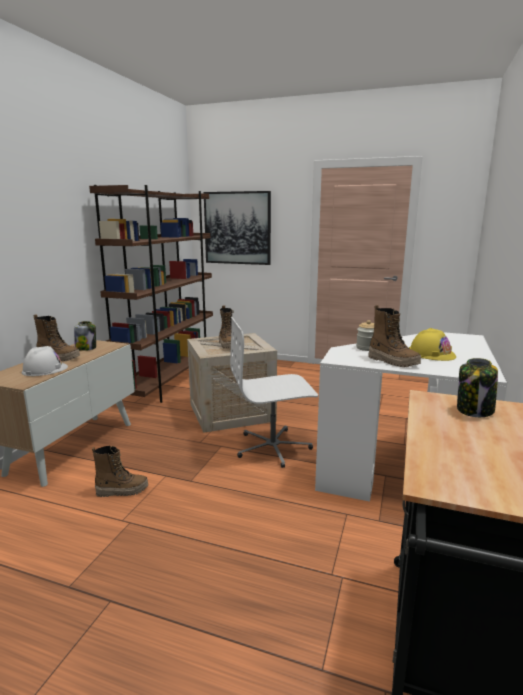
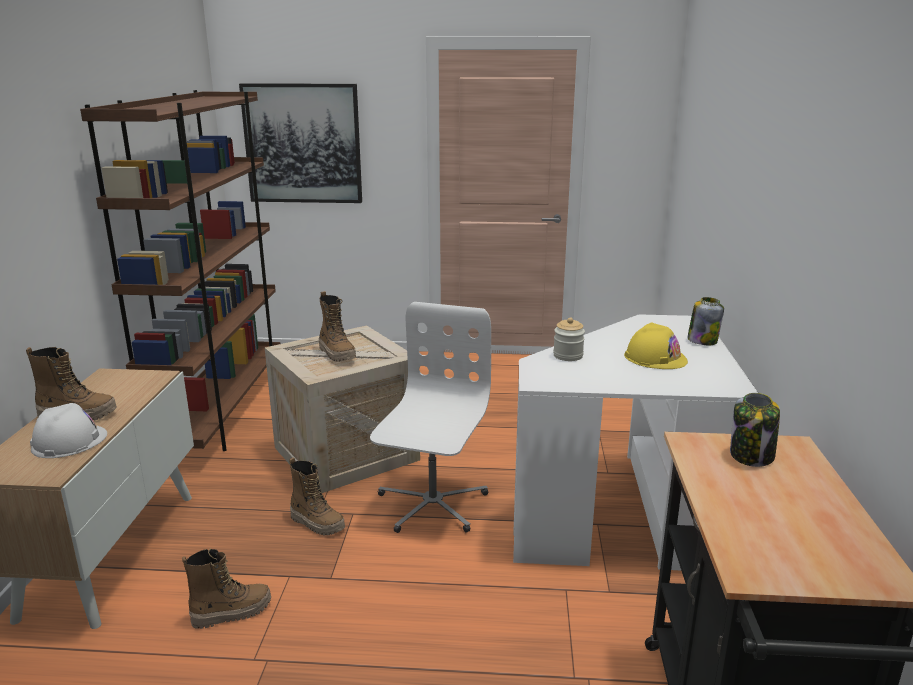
camera: 15 degrees left, 5 degrees up
(86, 348) = (112, 389): jar -> jar (702, 341)
(273, 447) = (431, 504): white office chair -> white office chair turned 135 degrees clockwise
(393, 362) = (613, 378): boot -> boot (317, 523)

